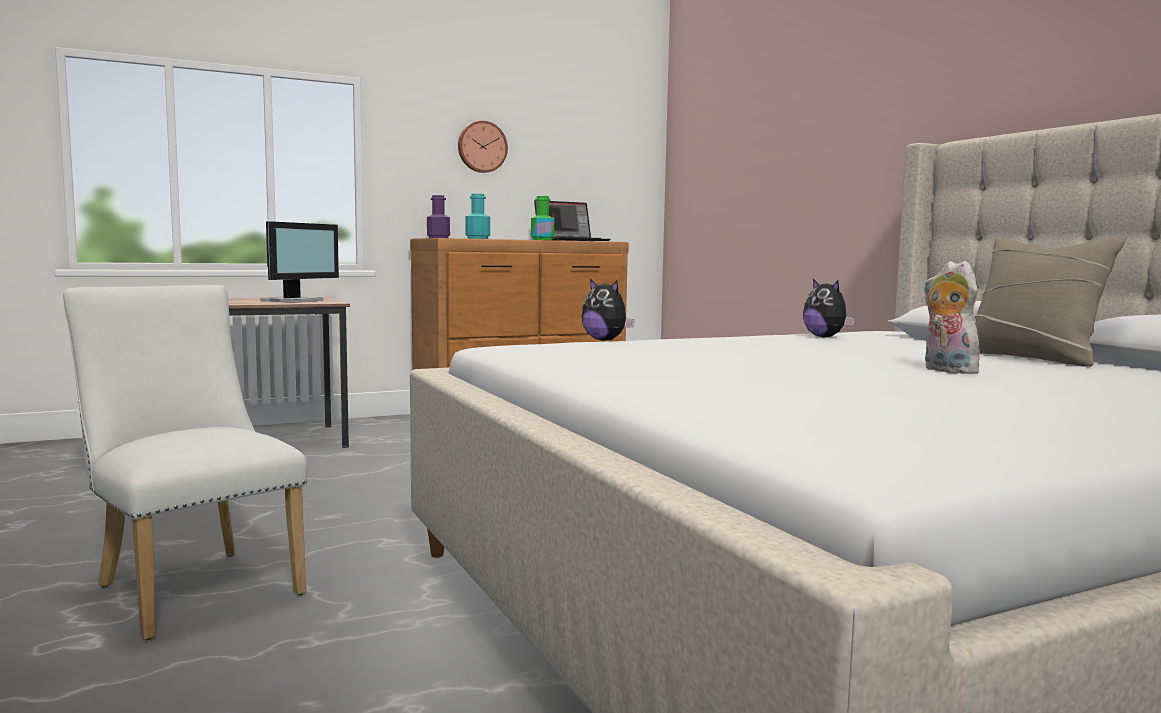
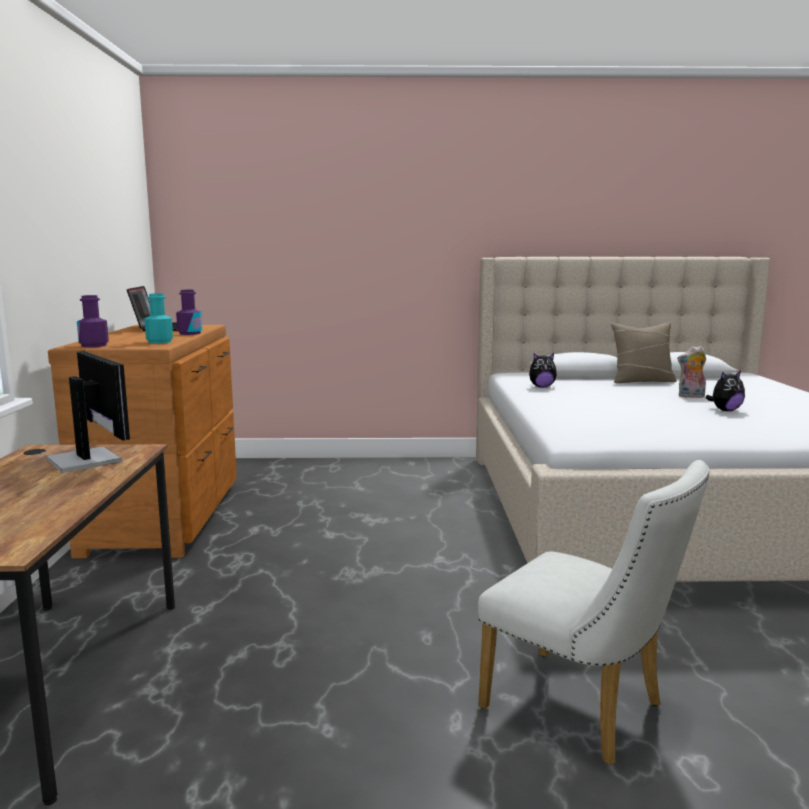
camera: 65 degrees left, 5 degrees up
(192, 586) = (584, 711): white chair -> white chair turned 120 degrees counterclockwise
(481, 147) = (68, 230): wall clock -> none
(542, 239) = (190, 333): green bottle -> purple bottle
(605, 340) = (534, 418): plush toy -> plush toy (725, 410)

